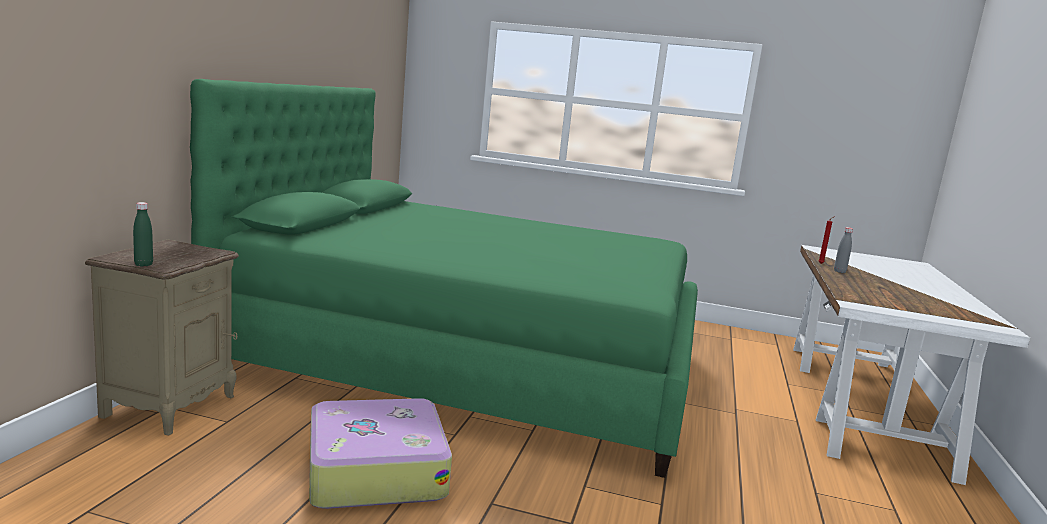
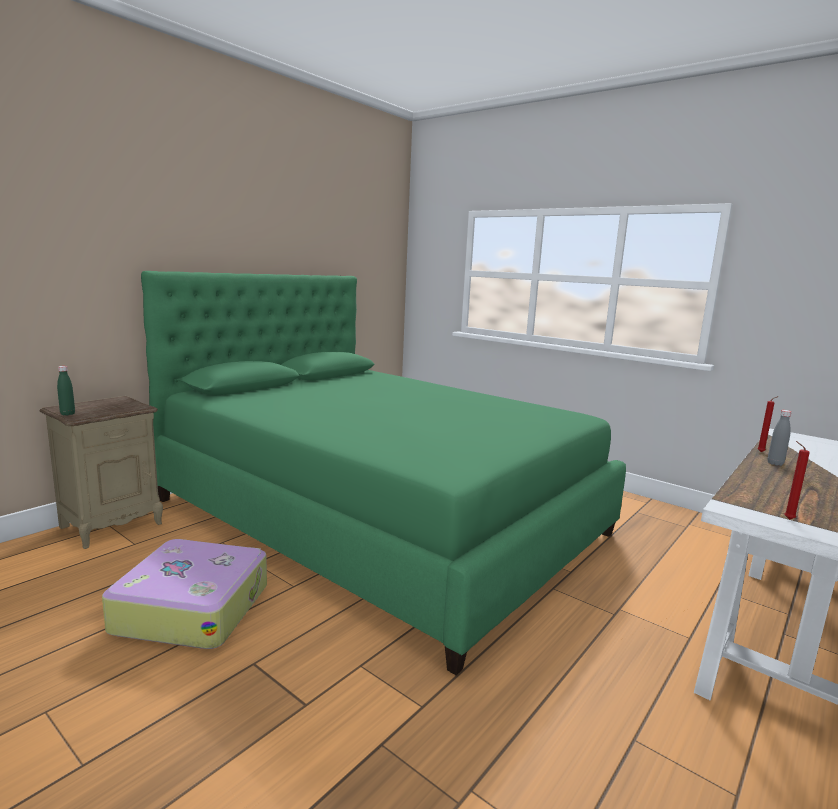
camera: 25 degrees right, 0 degrees up
(892, 308) = (787, 519): none -> red candle

